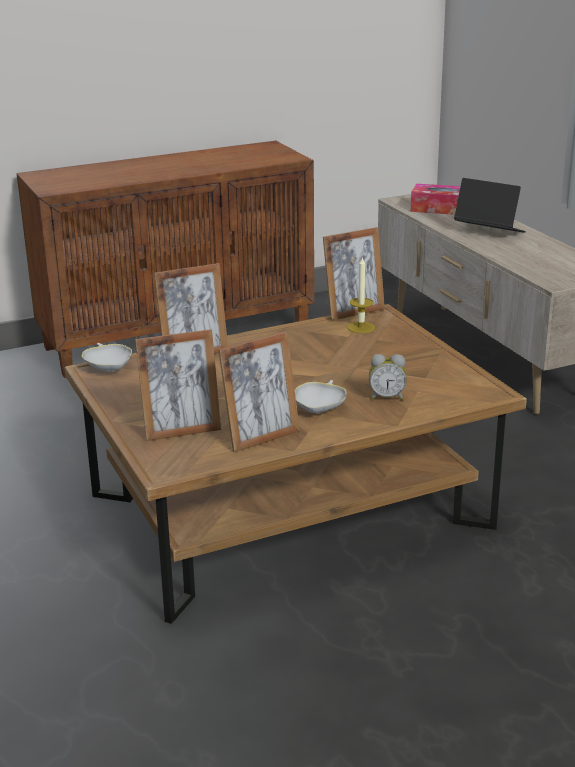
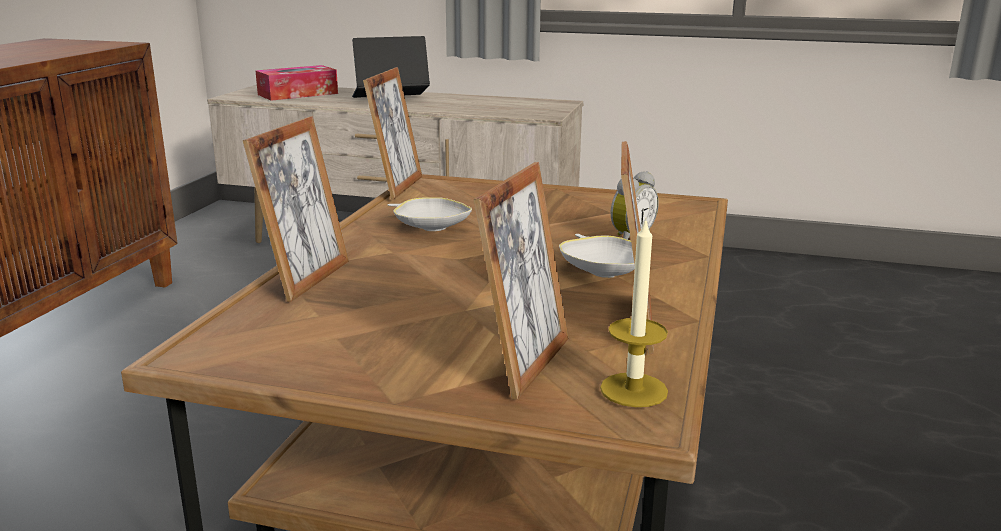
camera: 50 degrees left, 5 degrees down
(108, 367) = (214, 340): white bowl -> white bowl (430, 227)
(361, 327) = (438, 196): candle -> candle (633, 390)

